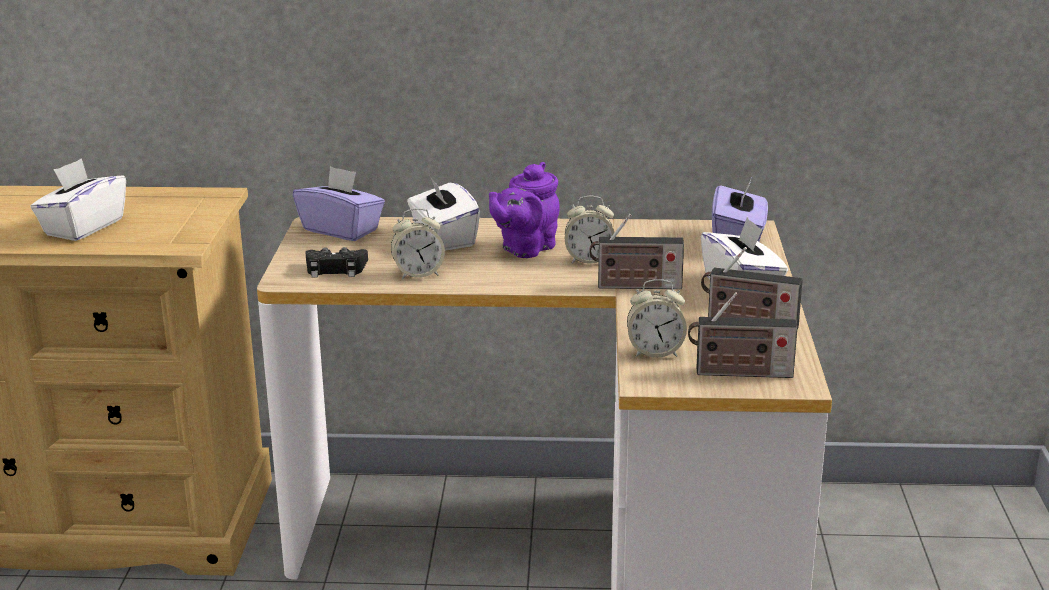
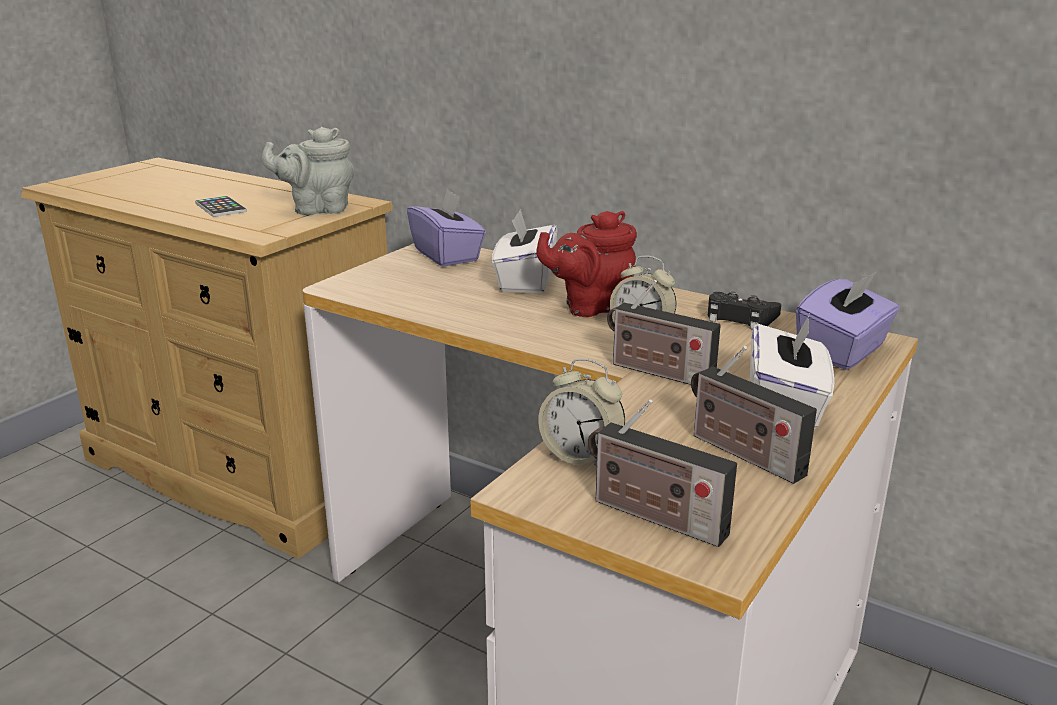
camera: 30 degrees right, 0 degrees up
(83, 227) = (220, 207): white tissue box -> phone
(189, 209) = (317, 209): none -> grey teapot
(335, 269) = (390, 287): black game controller -> black game controller (739, 318)
(418, 274) = (454, 308): alarm clock -> none
(525, 249) = (590, 307): purple teapot -> red teapot

